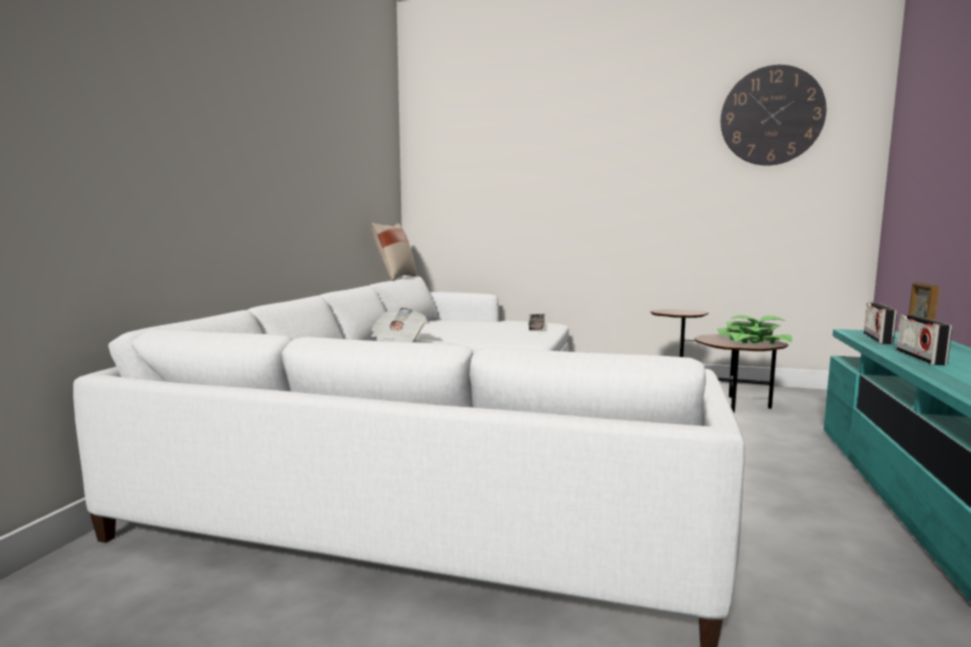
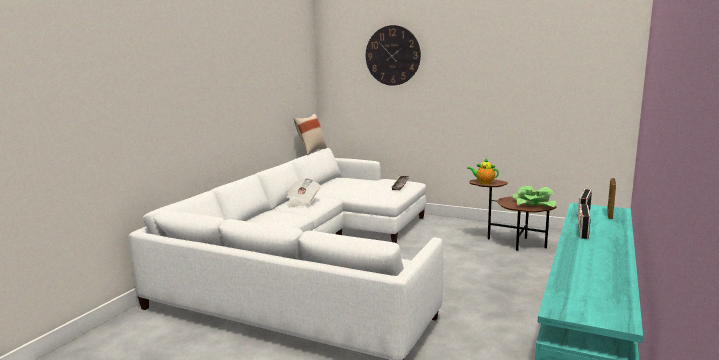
camera: 10 degrees right, 5 degrees up
(674, 312) = (483, 182): none -> teapot
(771, 116) = (562, 44): wall clock -> wall clock (392, 55)

